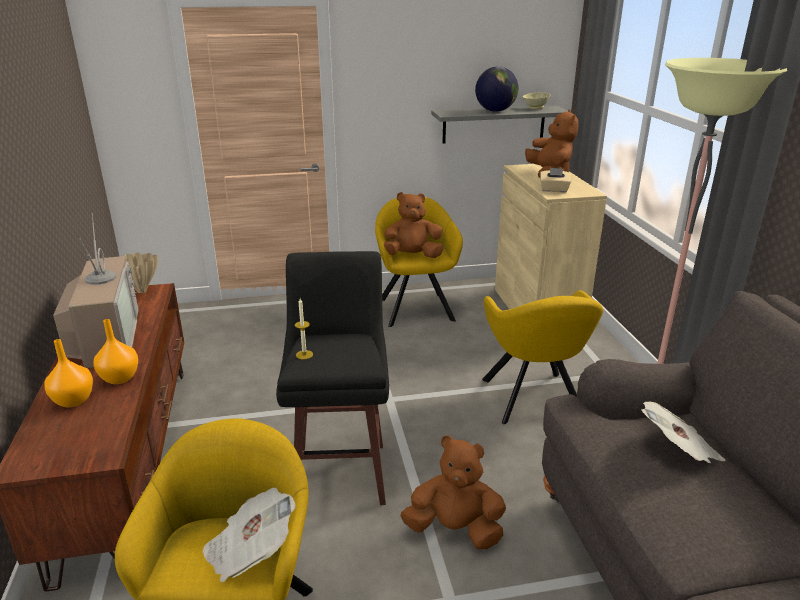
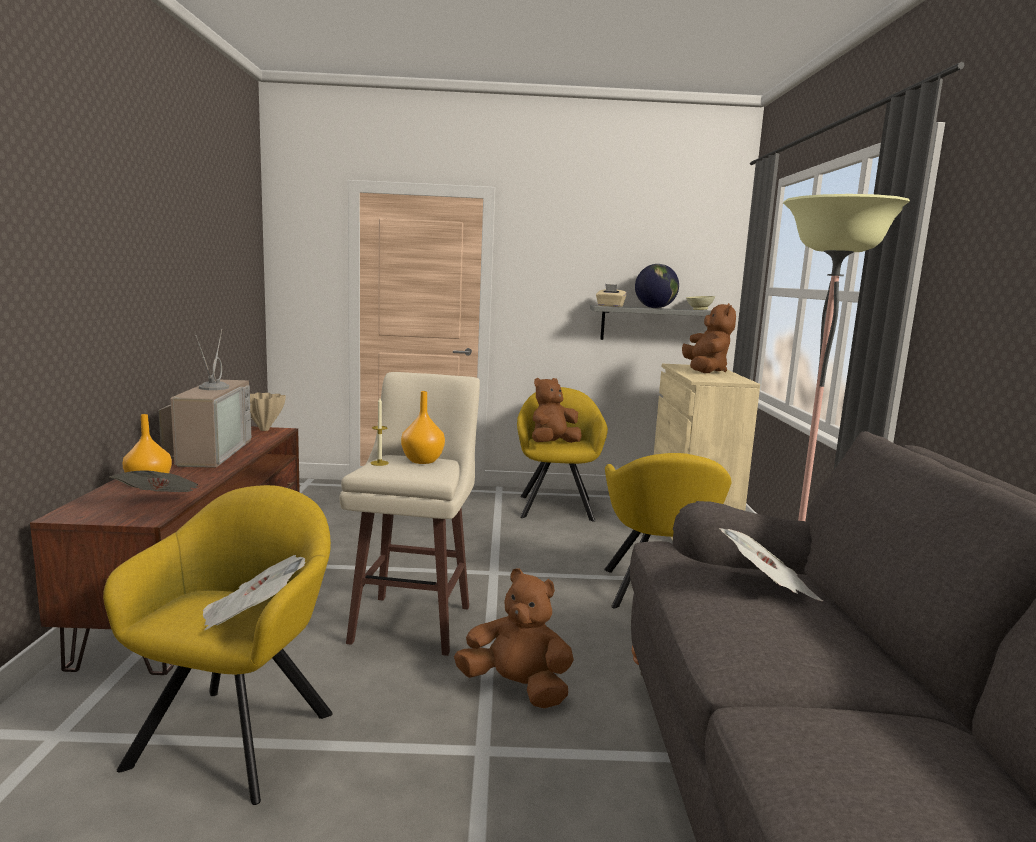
camera: 10 degrees right, 15 degrees down
(104, 431) = (160, 503): none -> newspaper
(119, 378) = (201, 475): orange vase -> orange vase (422, 461)
(341, 472) = (413, 622): black stool -> beige stool
(411, 256) = (552, 444): brown plush toy -> brown plush toy turned 45 degrees counterclockwise
(554, 190) = (703, 377): beige tissue box -> beige tissue box (610, 306)

